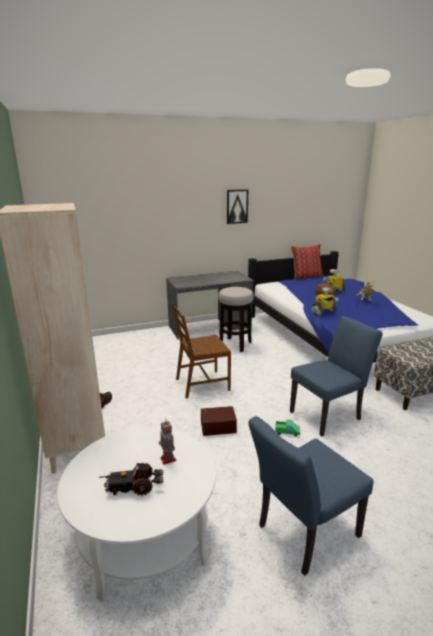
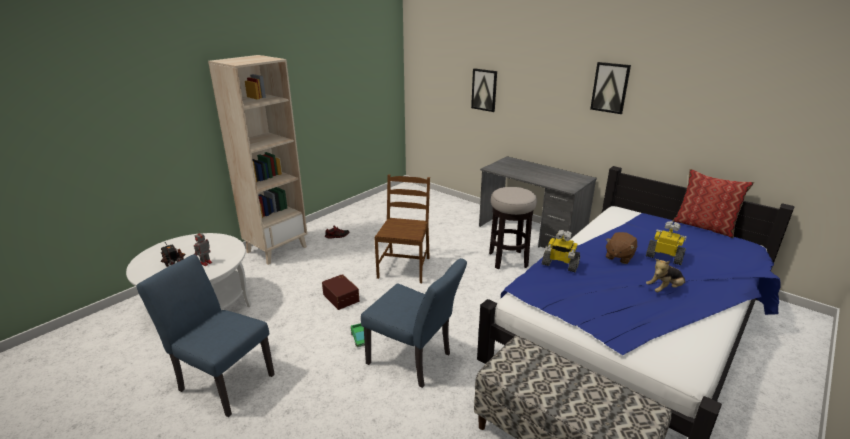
camera: 60 degrees right, 5 degrees up
(135, 227) = (484, 90): none -> picture
(202, 384) = (404, 267): brown chair -> brown chair turned 60 degrees clockwise

